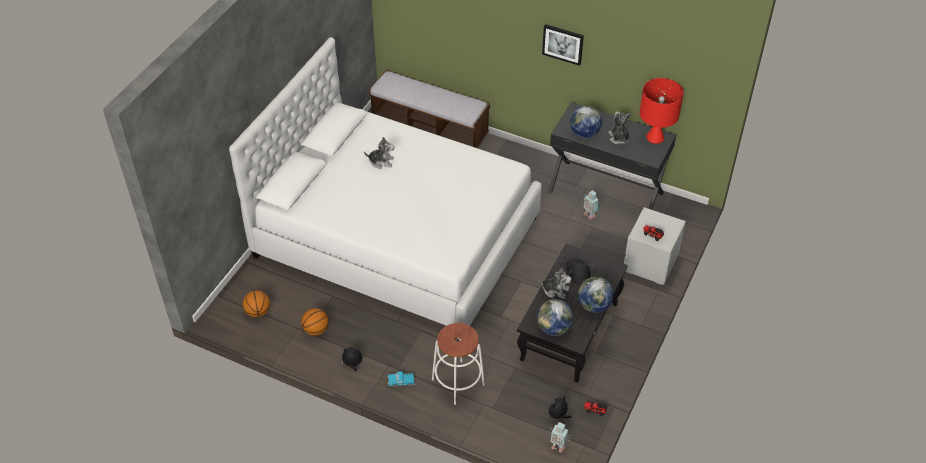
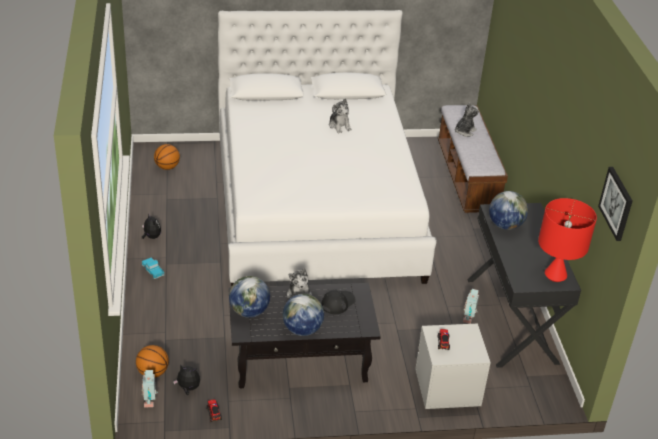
camera: 55 degrees right, 10 degrees down
(316, 330) = (172, 203): basketball -> basketball (153, 372)
(458, 382) = (179, 306): white stool -> none
(563, 44) = (553, 126): picture -> picture (617, 203)
(618, 138) = (526, 250): plush toy -> plush toy (464, 131)

